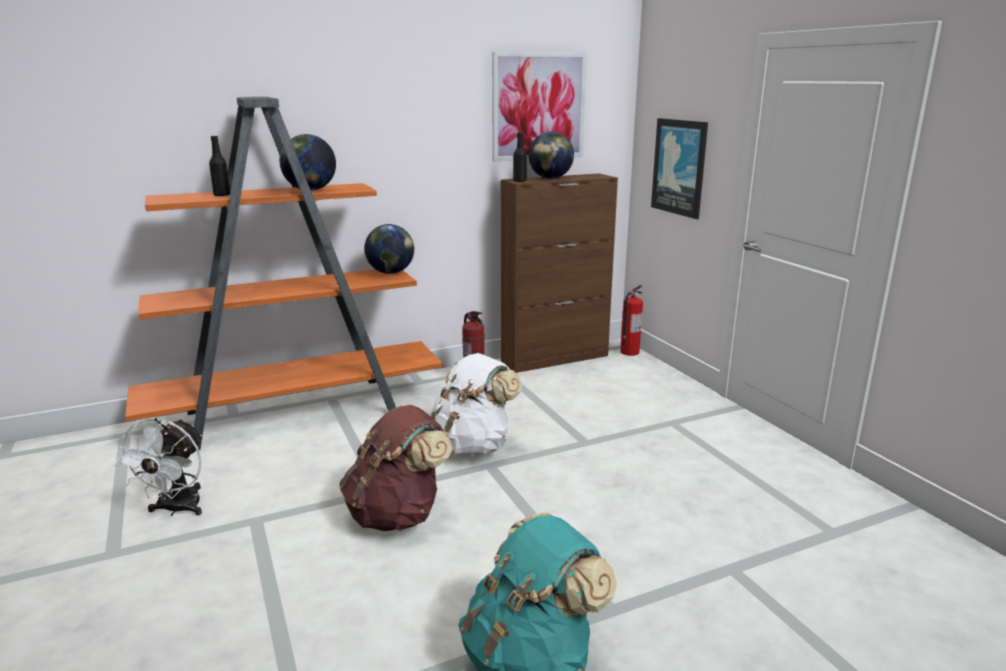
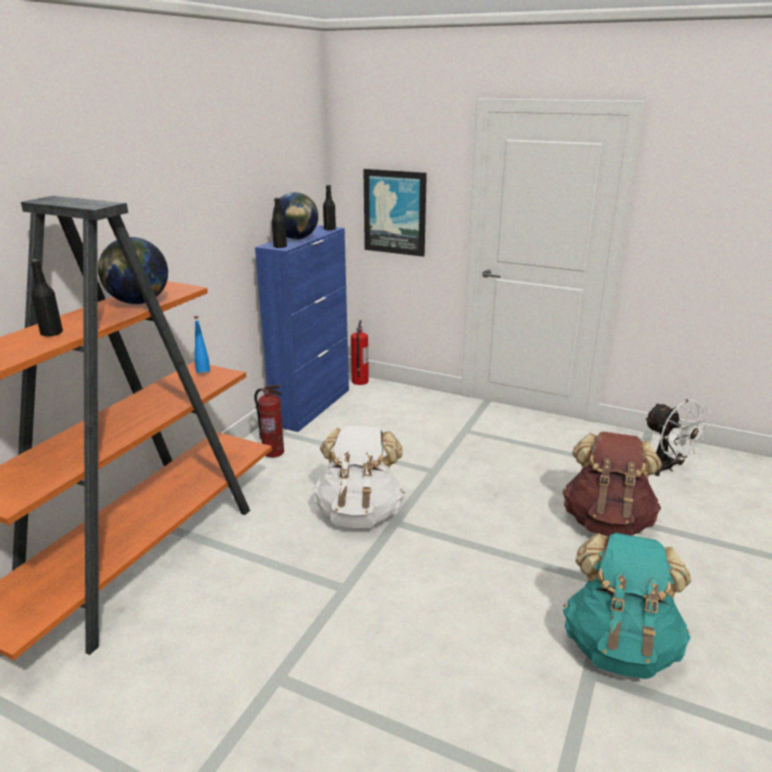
camera: 40 degrees left, 5 degrees up
(177, 510) = (178, 718): white fan -> white fan (666, 468)
(391, 273) = (203, 371): globe -> blue bottle
(397, 515) = (389, 600): brown backpack -> brown backpack (606, 522)
(539, 106) = (269, 168): picture -> none
(555, 358) = (312, 406): brown cabinet -> blue cabinet
(600, 176) = (329, 229): none -> black bottle

